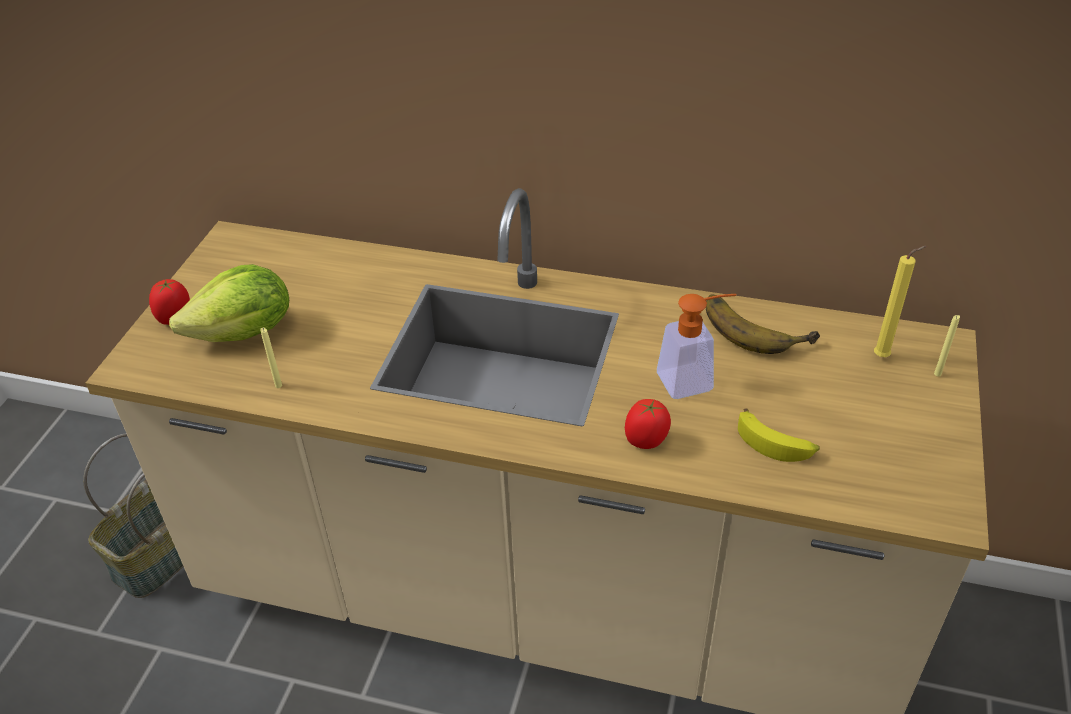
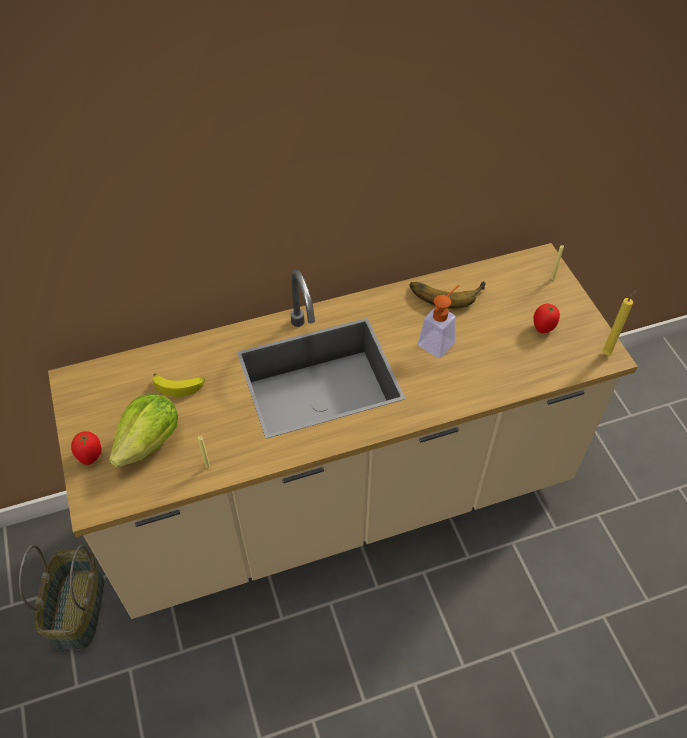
camera: 35 degrees left, 10 degrees up
(646, 441) = (444, 390): tomato -> tomato (543, 327)
(775, 443) = (507, 358): banana -> banana (180, 386)
(884, 356) = (521, 280): yellow candle -> yellow candle (607, 353)

